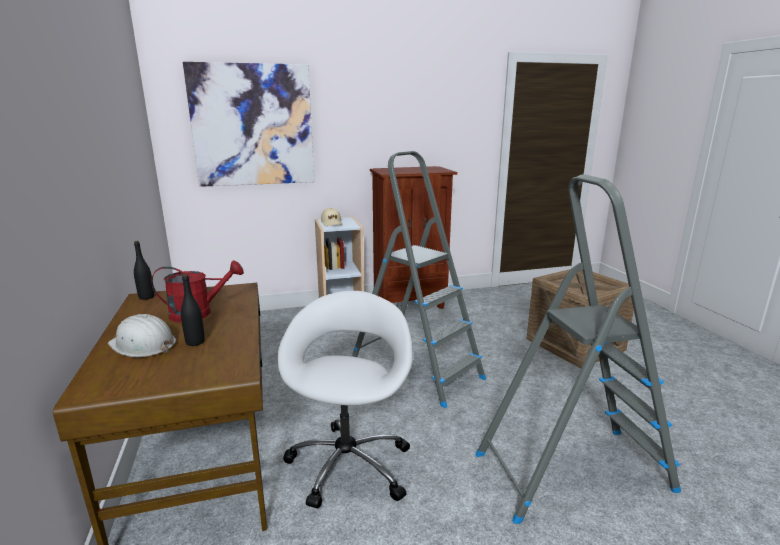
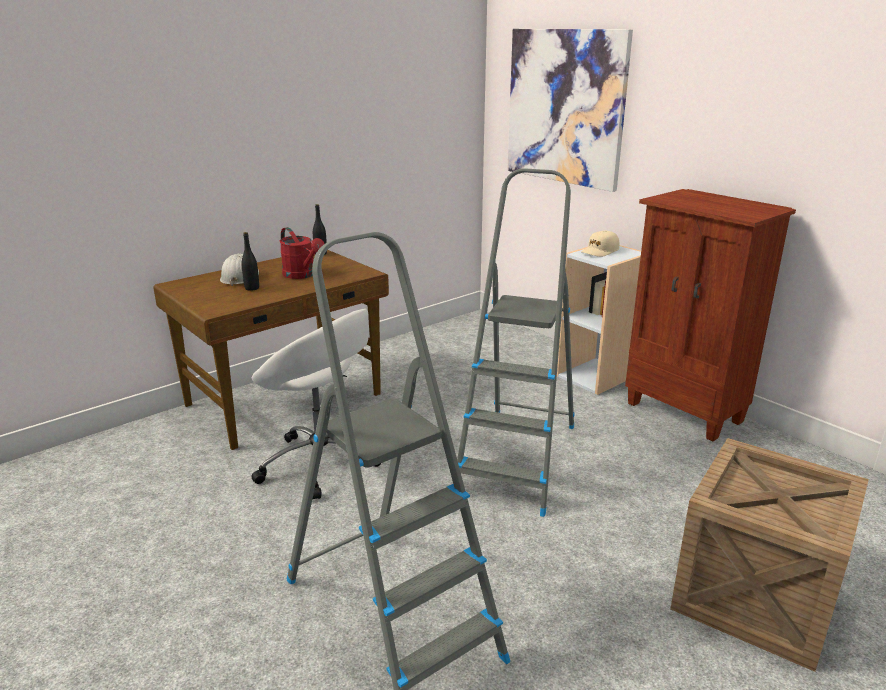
camera: 65 degrees right, 5 degrees up
(349, 464) = (322, 463): white office chair -> white office chair turned 45 degrees clockwise

